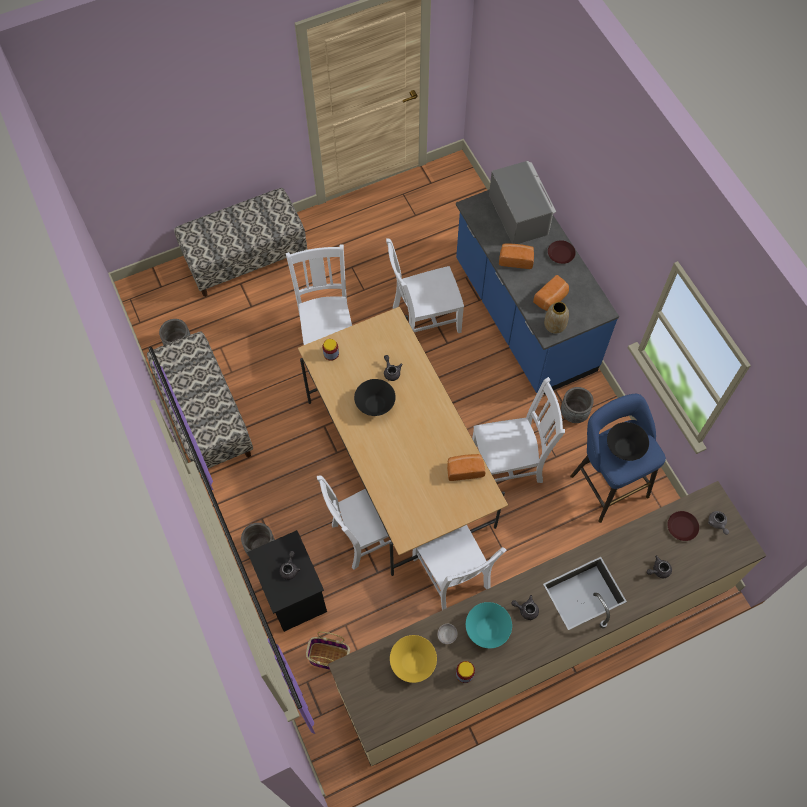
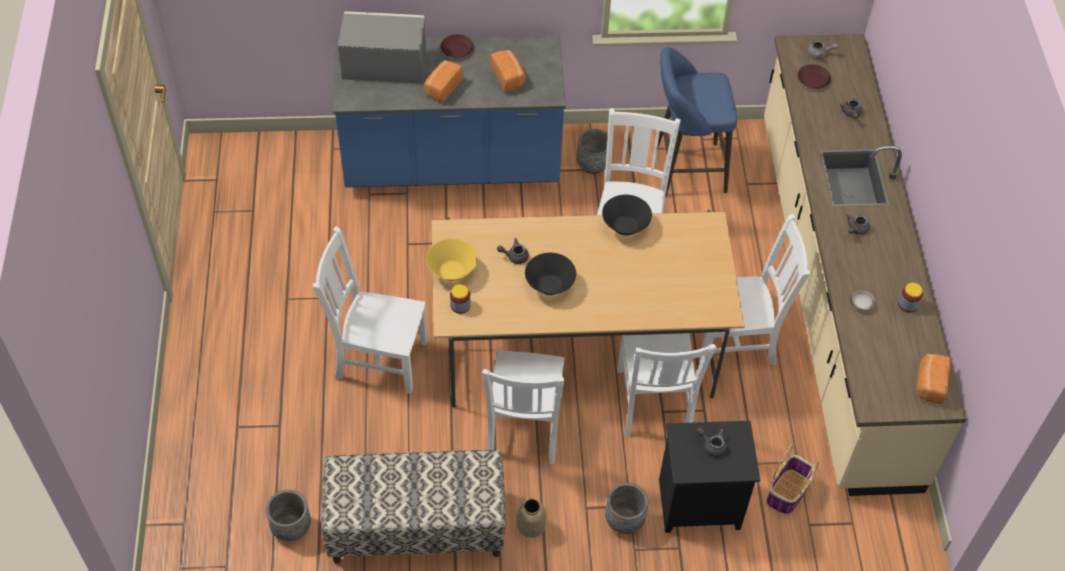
camera: 70 degrees left, 10 degrees down
(246, 258) = (203, 408): bench -> none
(413, 662) = (882, 344): yellow bowl -> yellow bowl (452, 271)
(424, 320) = (403, 253): white chair -> white chair (524, 428)
(464, 470) = (668, 233): bread -> bread (929, 384)
(487, 629) = (866, 268): turquoise bowl -> none
(554, 326) = (543, 87): vase -> vase (531, 527)
(624, 448) = (701, 96): black bowl -> black bowl (625, 226)

